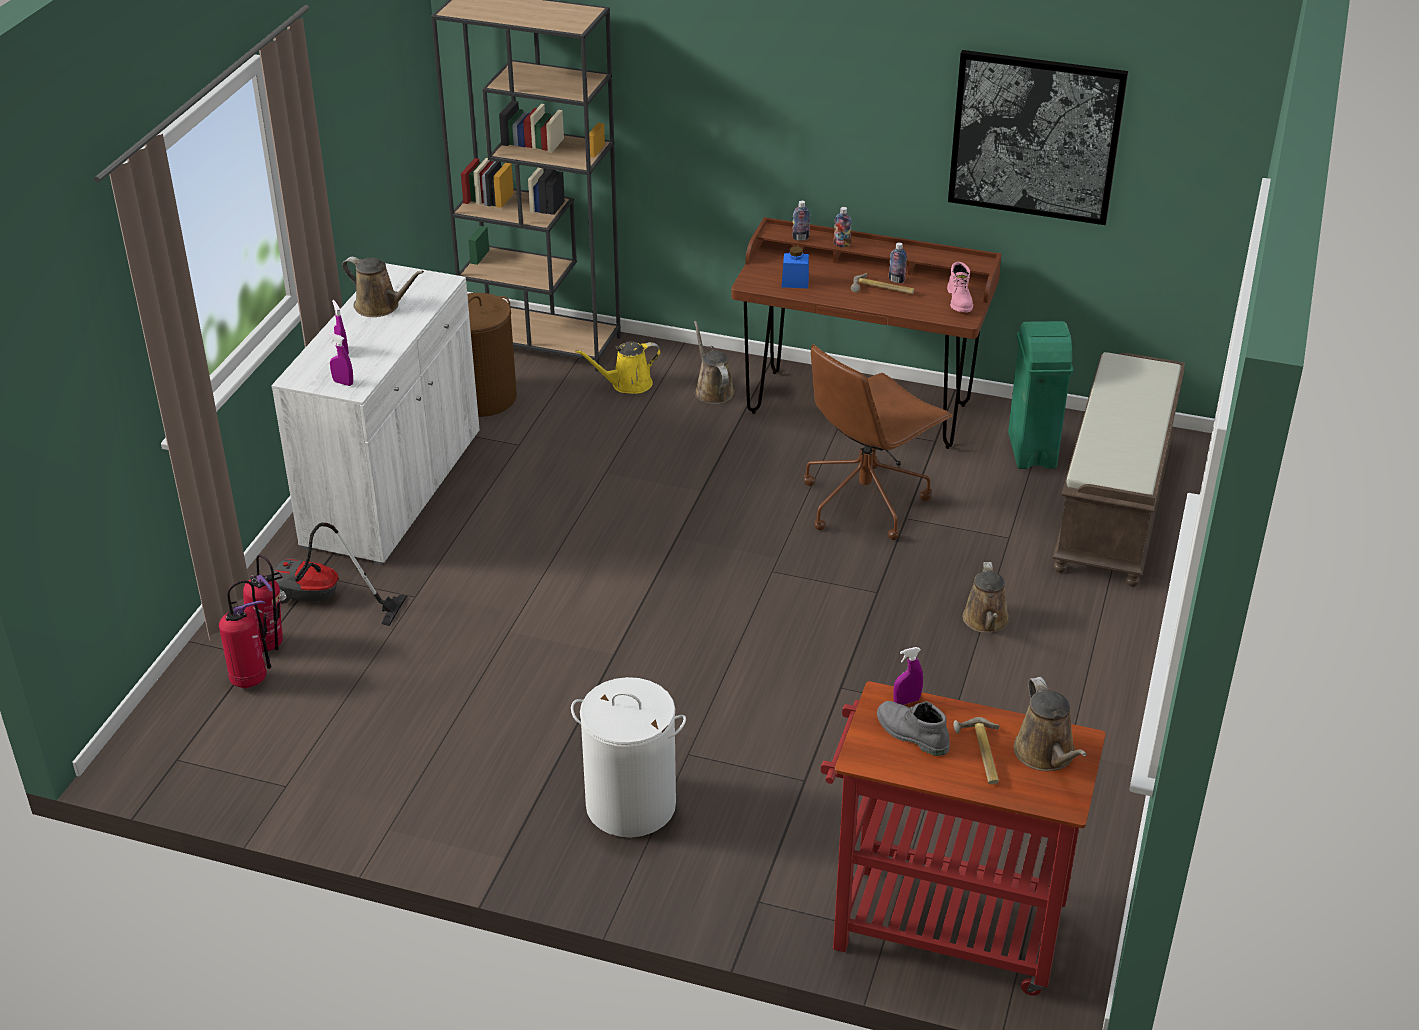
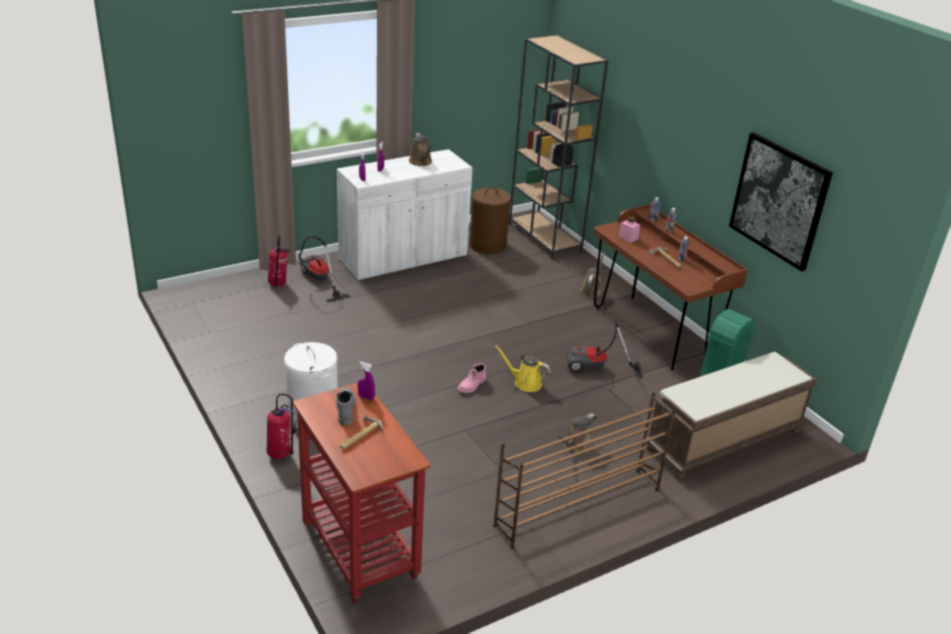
camera: 40 degrees right, 5 degrees down
(250, 678) = (255, 291): fire extinguisher -> fire extinguisher (281, 454)
(627, 384) = (557, 270): yellow watering can -> yellow watering can (525, 383)
(795, 282) = (628, 238): blue jar -> pink jar
(868, 501) = (596, 368): brown office chair -> vacuum cleaner
(960, 301) = (700, 281): pink boot -> pink boot (472, 386)
(1046, 754) = (386, 455): brown watering can -> none
(1087, 696) = (577, 507): none -> brown shoe rack

